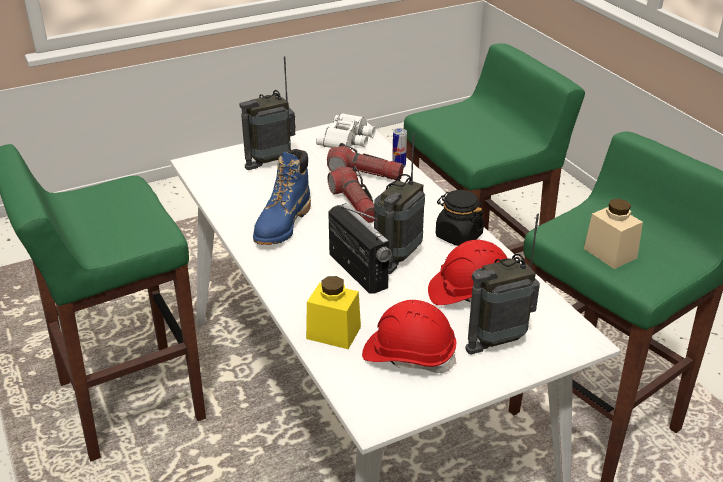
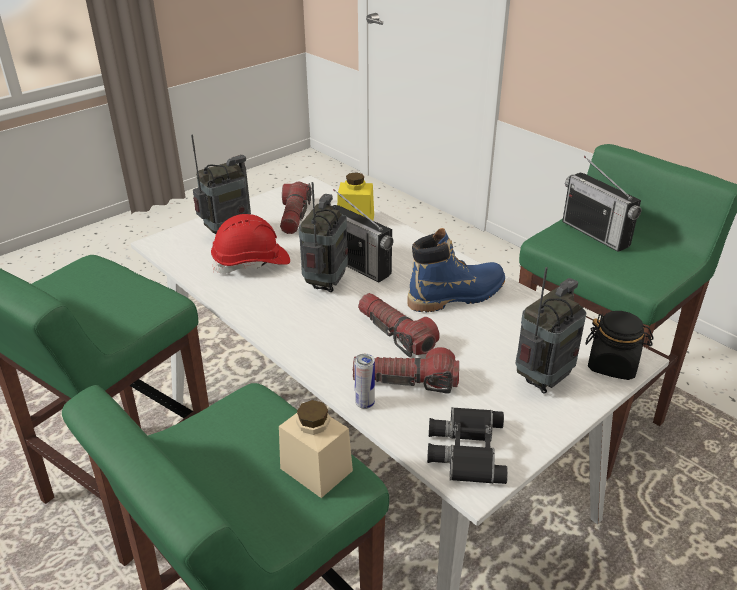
camera: 165 degrees right, 0 degrees up
(106, 233) = (595, 233): none -> radio
(282, 225) = (457, 295): blue boot -> blue boot turned 60 degrees clockwise
(348, 138) = (465, 449): white binoculars -> black binoculars
(409, 355) = (294, 216): red hard hat -> flashlight
(458, 236) = (268, 314): black jar -> black jar (613, 365)
(610, 253) = (111, 287): beige jar -> beige jar (316, 469)

